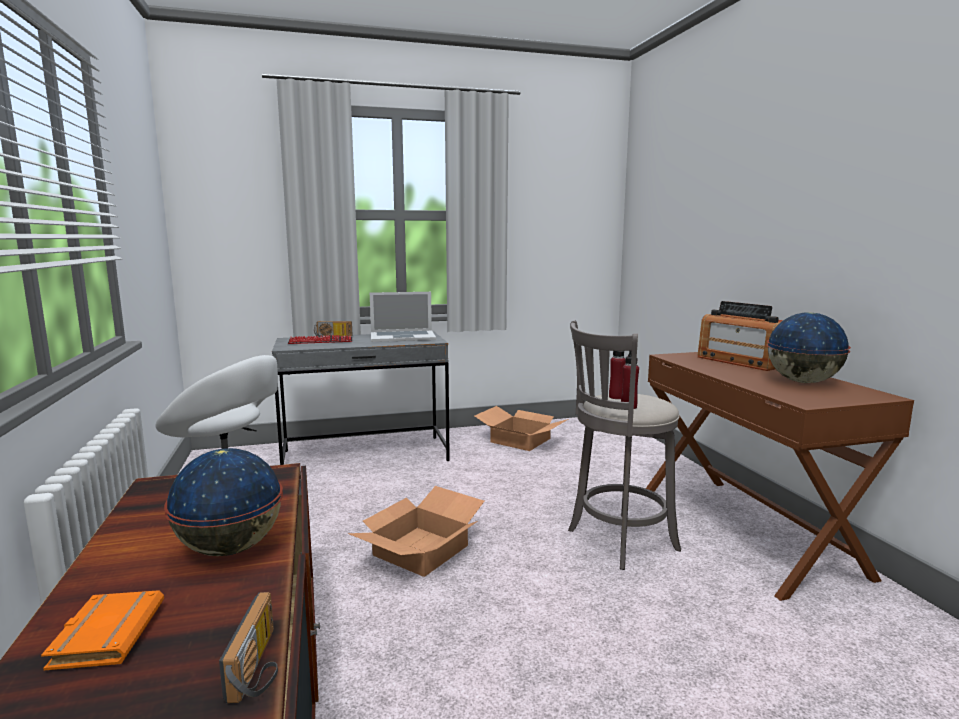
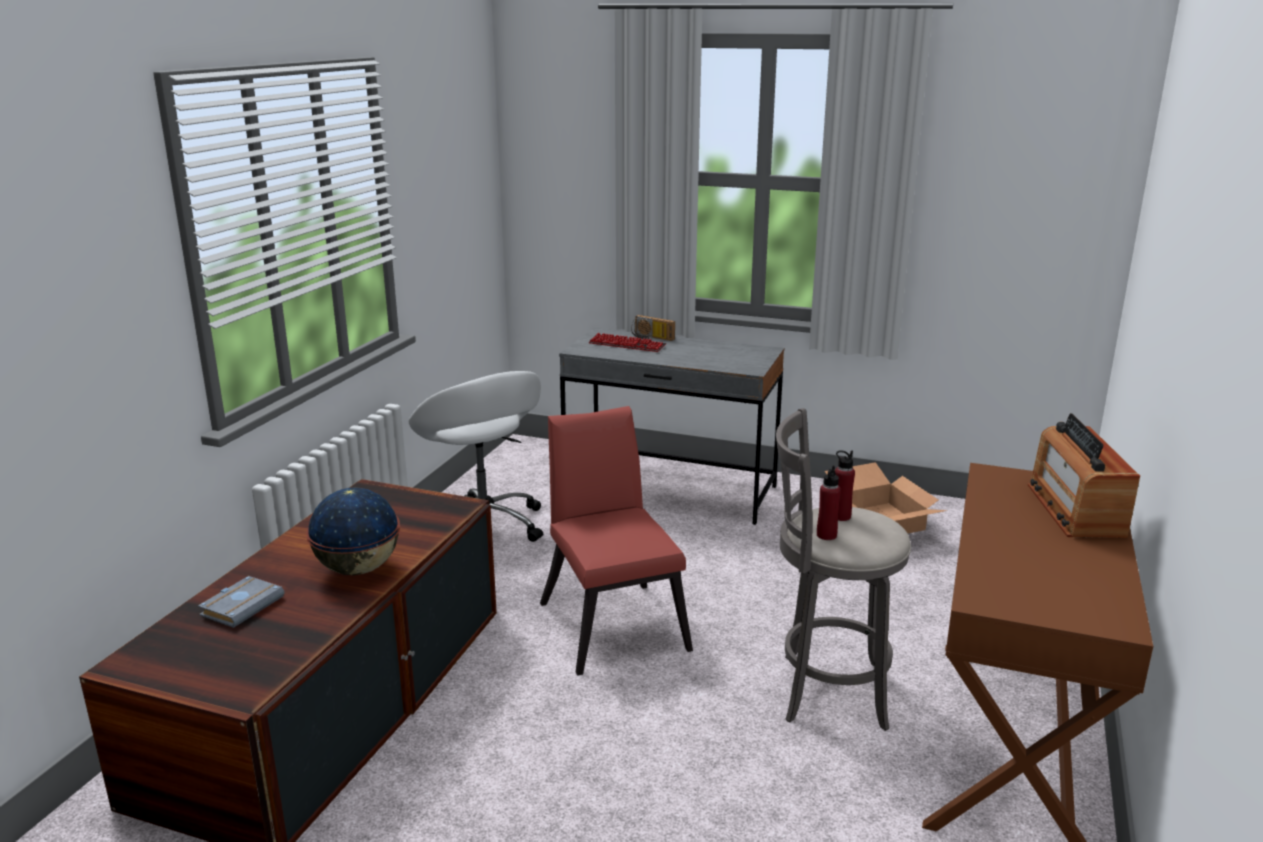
camera: 35 degrees right, 10 degrees up
(106, 634) = (242, 605): orange book -> grey book
(260, 666) = (293, 661): radio -> none
(402, 336) = (728, 353): laptop -> none
(420, 549) = (612, 620): cardboard box -> red chair
(802, 382) = (1067, 569): globe -> none

